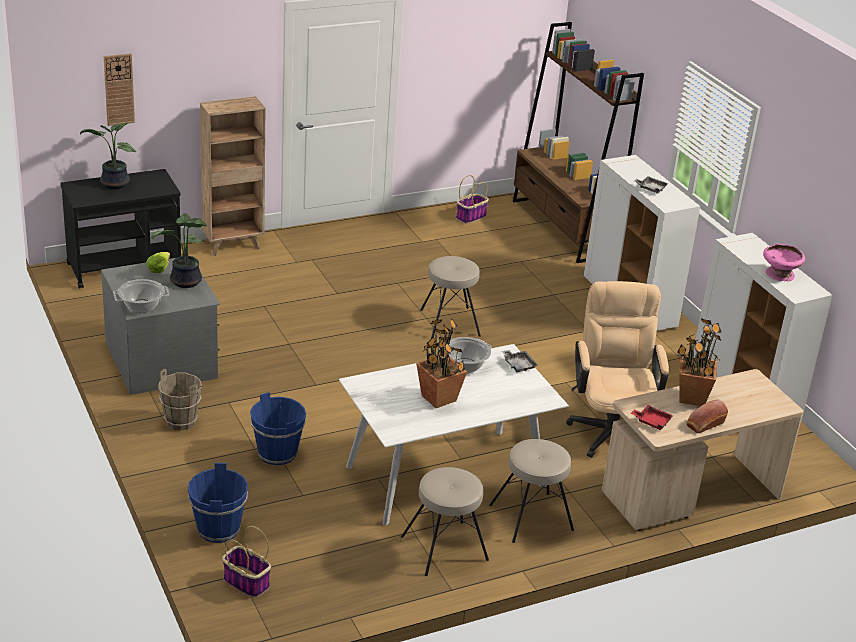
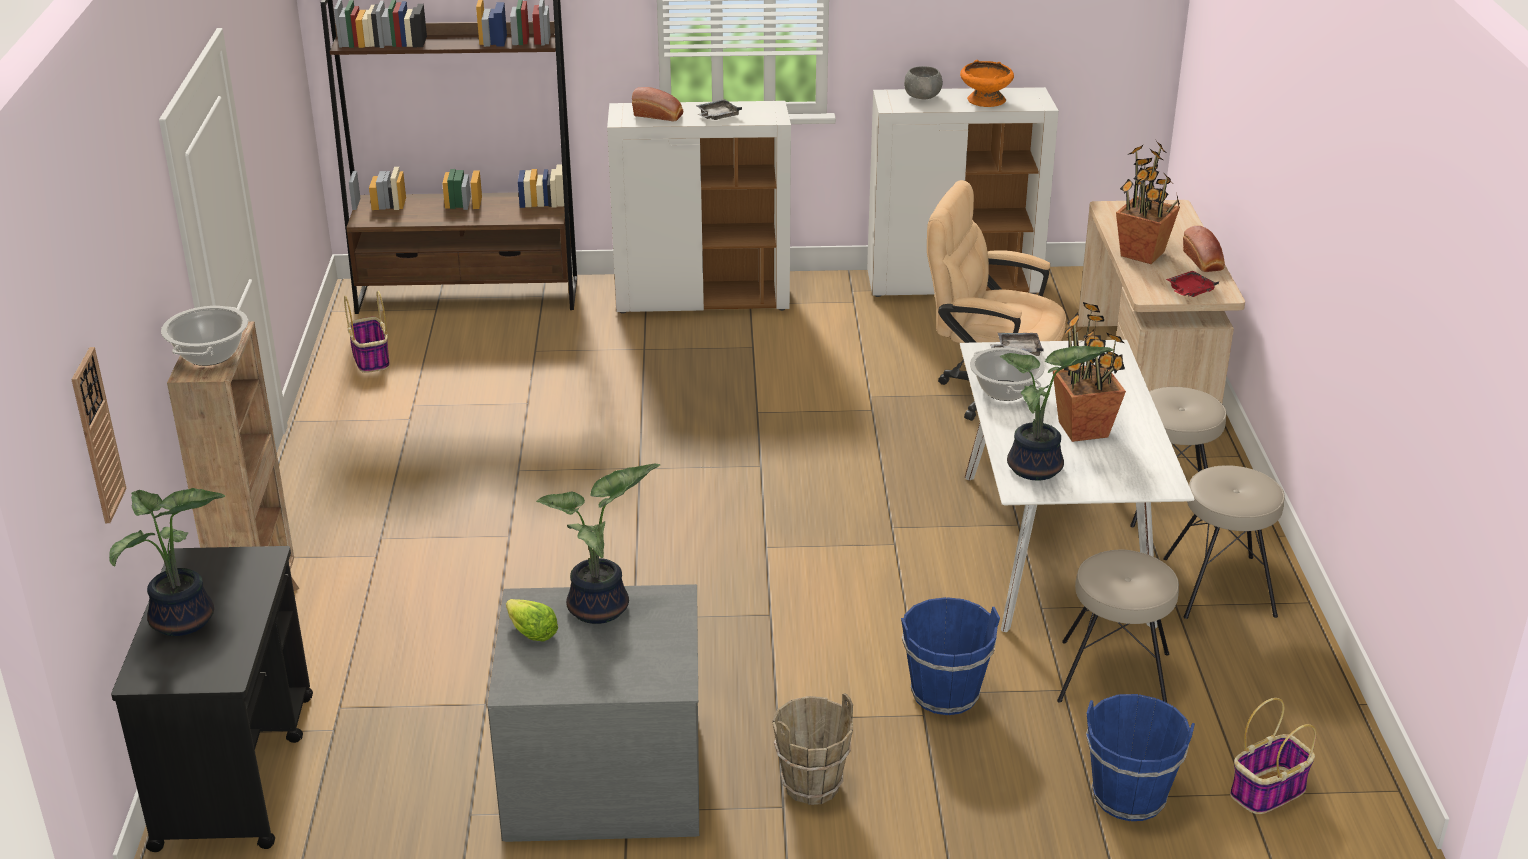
camera: 65 degrees left, 0 degrees up
(142, 306) = (660, 674): cooking pot -> cooking pot (210, 354)
(381, 386) = (1037, 469): none -> potted plant
(449, 323) = (665, 451): beige stool -> beige stool (1114, 678)
(633, 171) = (659, 115): none -> bread
(759, 250) = (922, 97): none -> grey bowl
(780, 274) = (985, 100): pink bowl -> orange bowl

